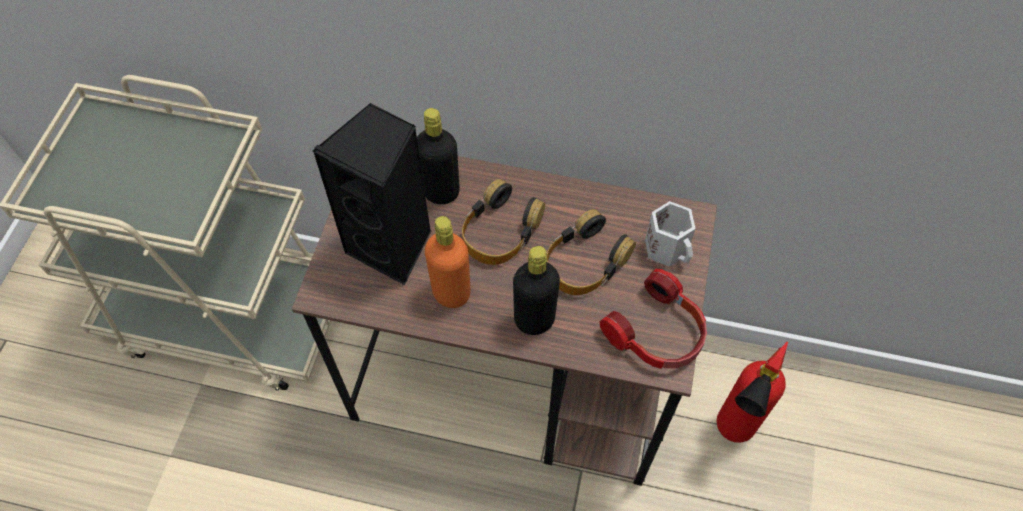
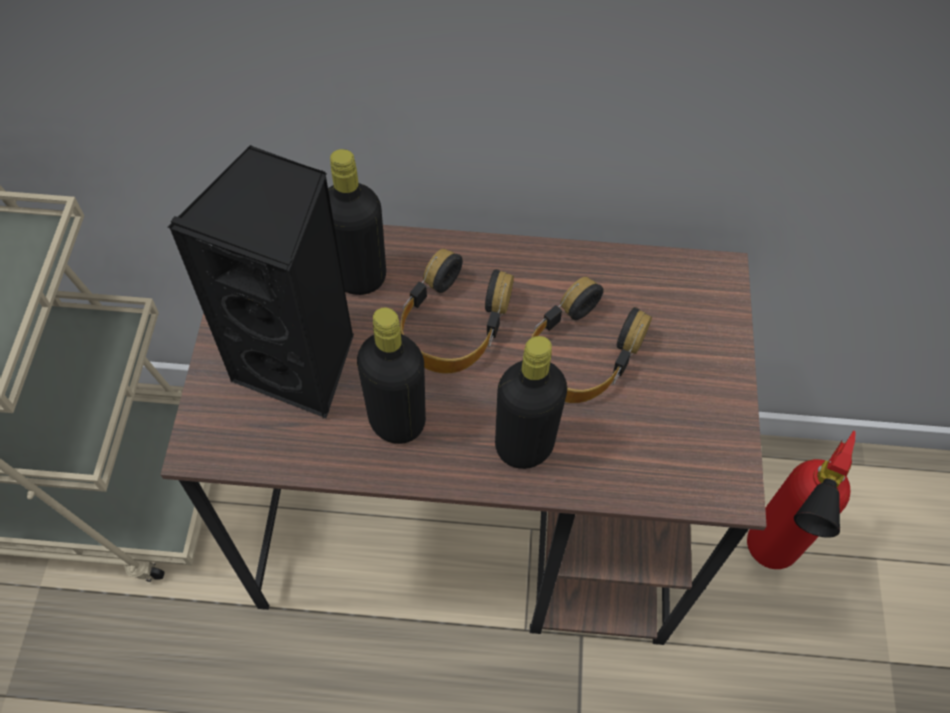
camera: 10 degrees left, 0 degrees up
(451, 293) = (397, 421): orange bottle -> black bottle
(658, 333) = (703, 444): headphones -> none
(668, 248) = (693, 321): white mug -> none

